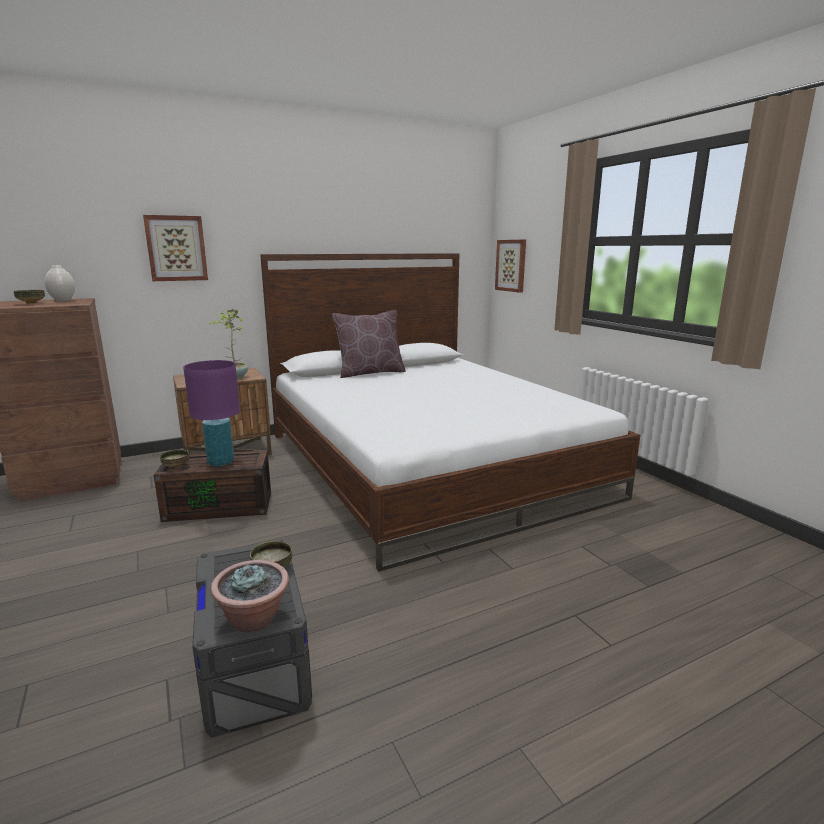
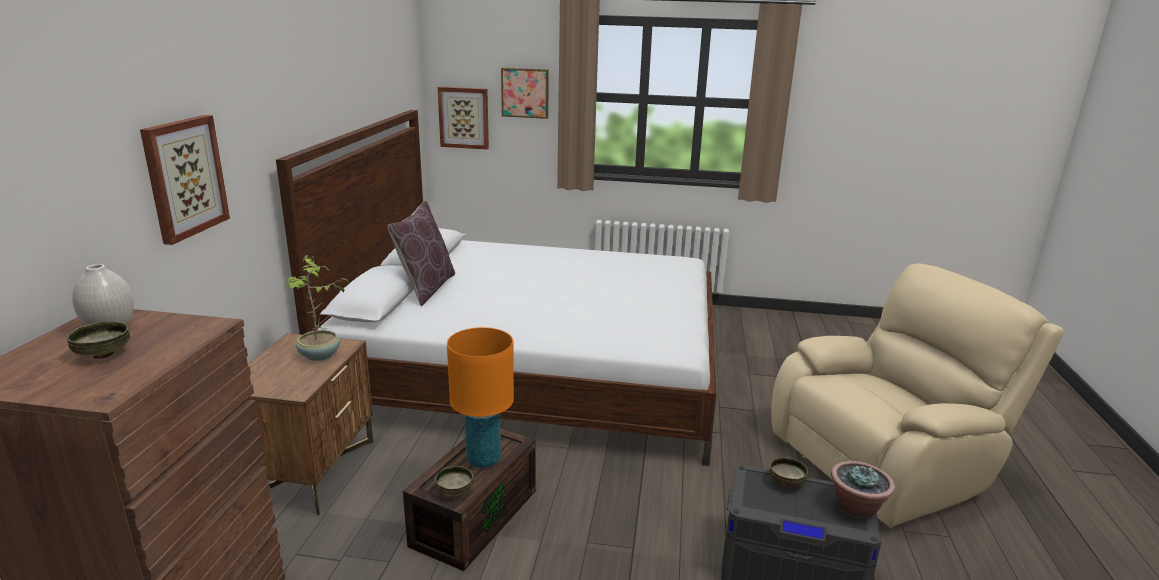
camera: 55 degrees left, 5 degrees up
(220, 462) = (483, 459): purple table lamp -> orange table lamp
(528, 690) = (883, 464): none -> beige armchair
(548, 241) = (525, 92): none -> picture

